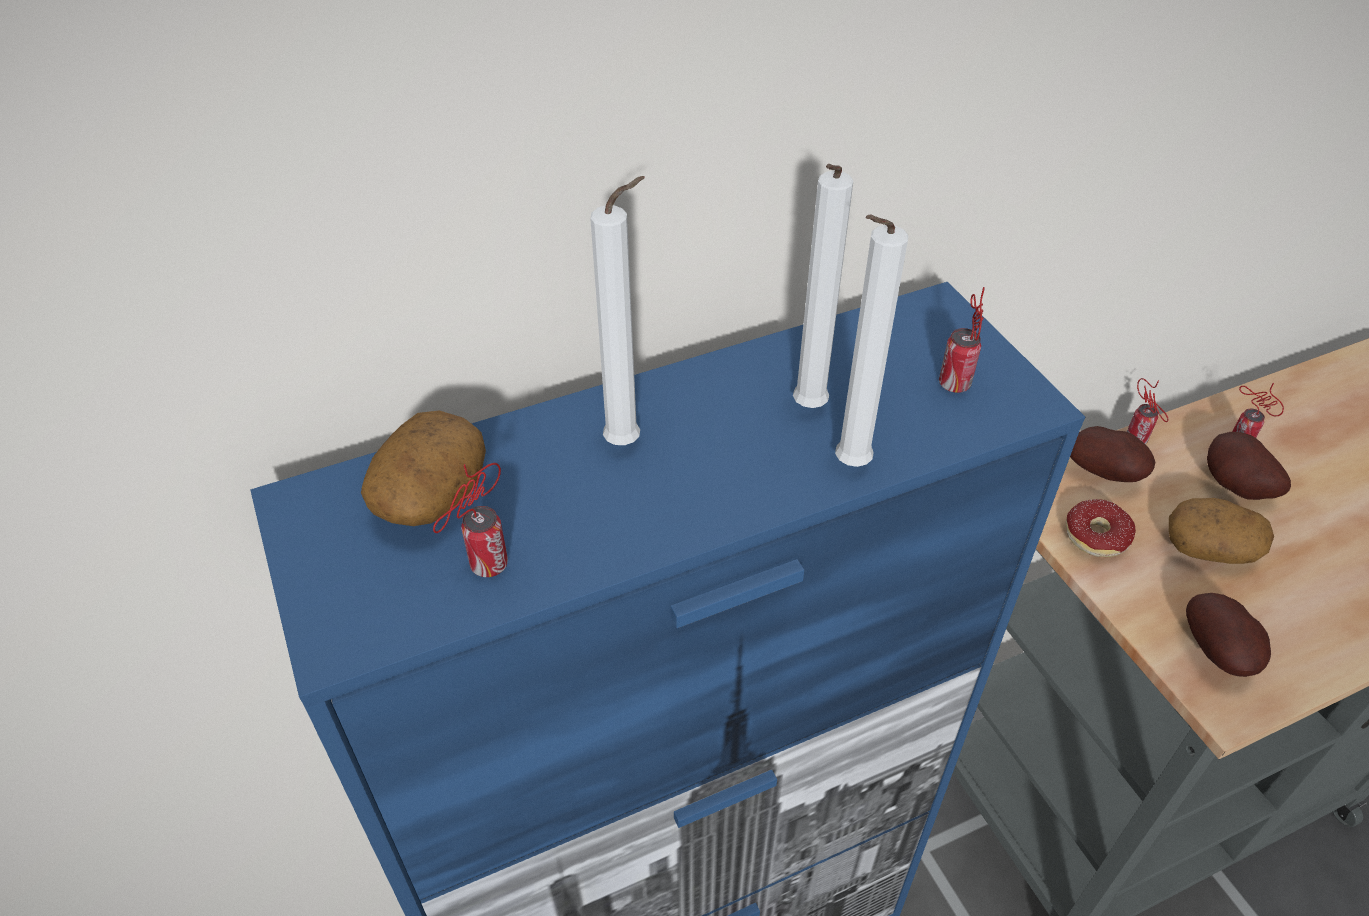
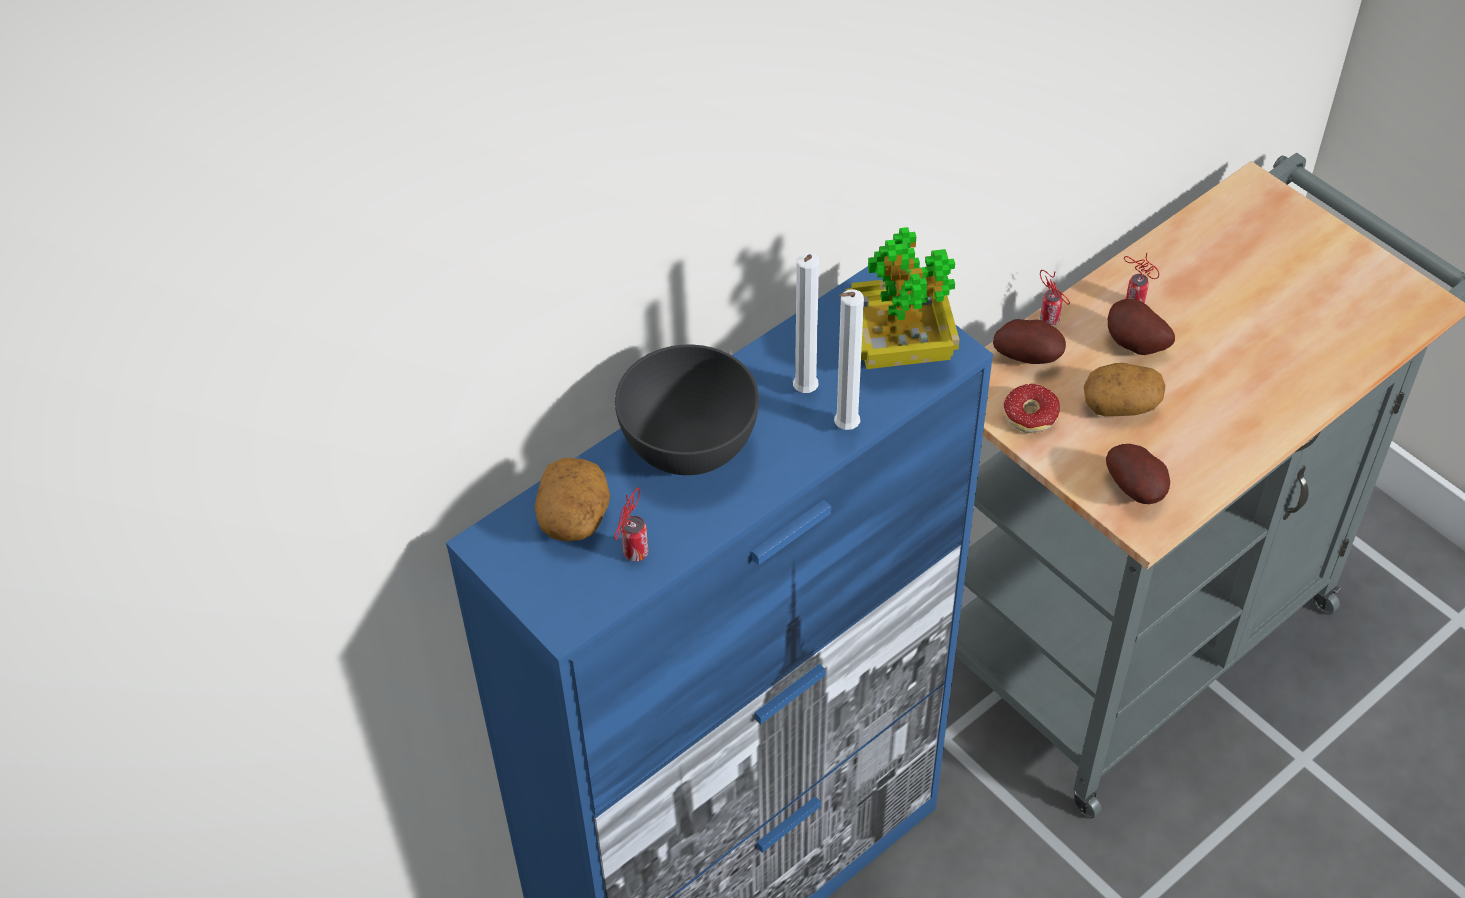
camera: 15 degrees left, 5 degrees up
(628, 442) = (690, 447): white candle -> grey bowl
(954, 381) = (899, 347): can -> potted plant

